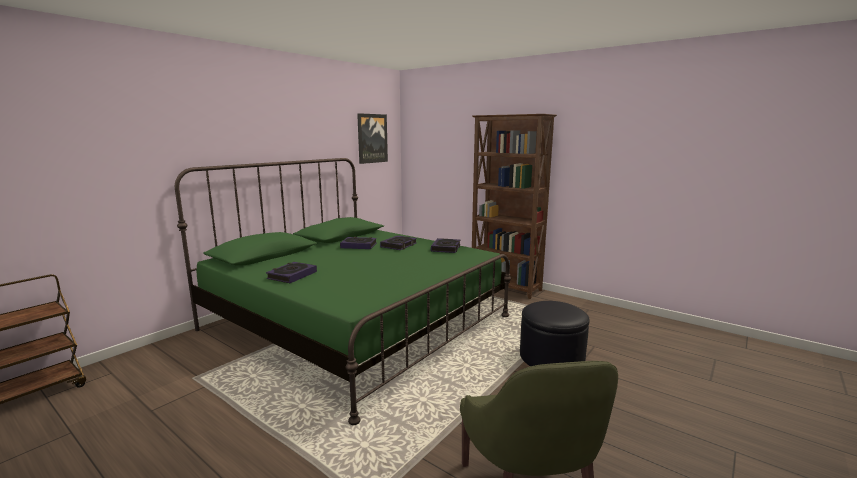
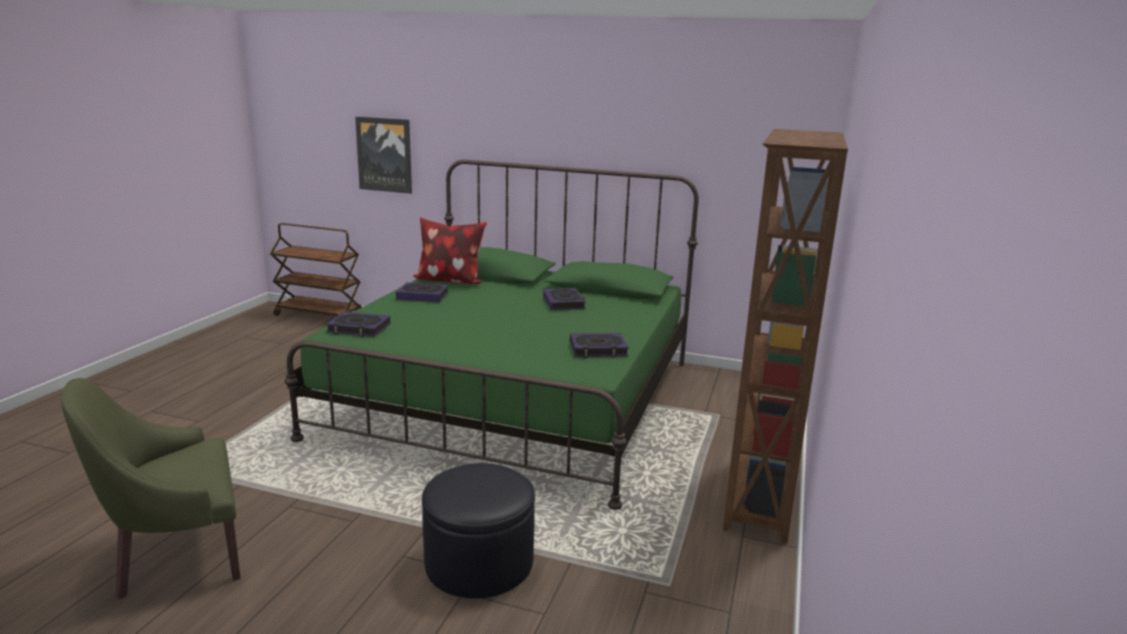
camera: 70 degrees right, 5 degrees up
(264, 266) = (449, 281): none -> pillow
(372, 138) = (757, 150): picture -> picture (384, 155)
(399, 245) = (586, 322): book -> book (359, 329)

